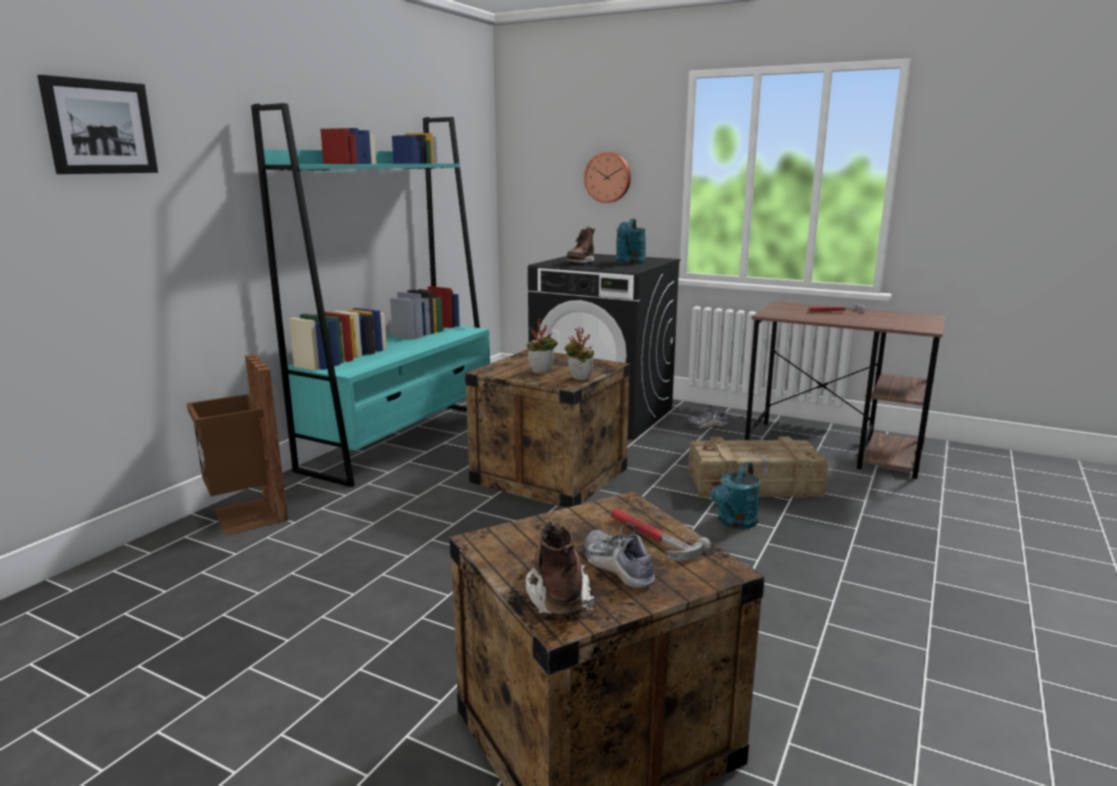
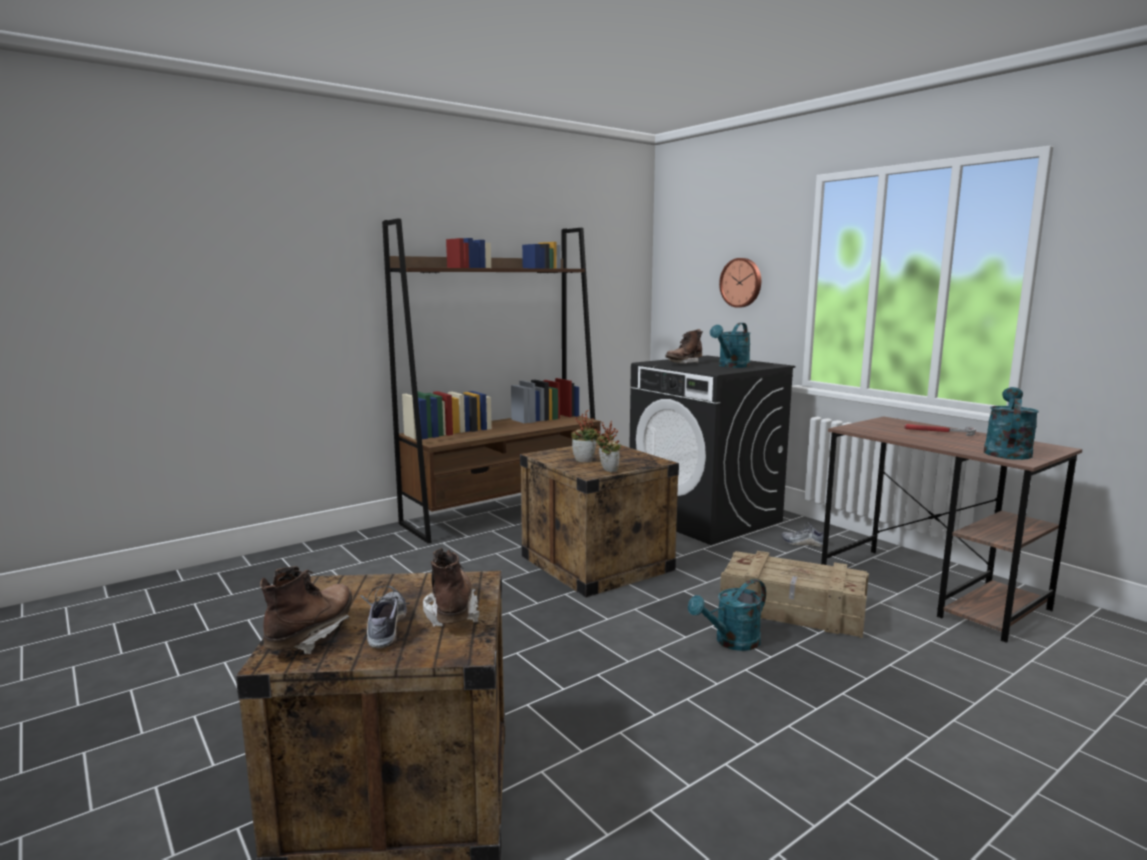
camera: 25 degrees right, 5 degrees down
(99, 127) = (252, 239): picture -> none
(246, 515) = (334, 551): brown trash can -> none
(402, 440) = (505, 512): turquoise bookcase -> brown bookcase
(651, 538) = (451, 611): hammer -> brown boot
(906, 323) = (1006, 451): none -> turquoise watering can

